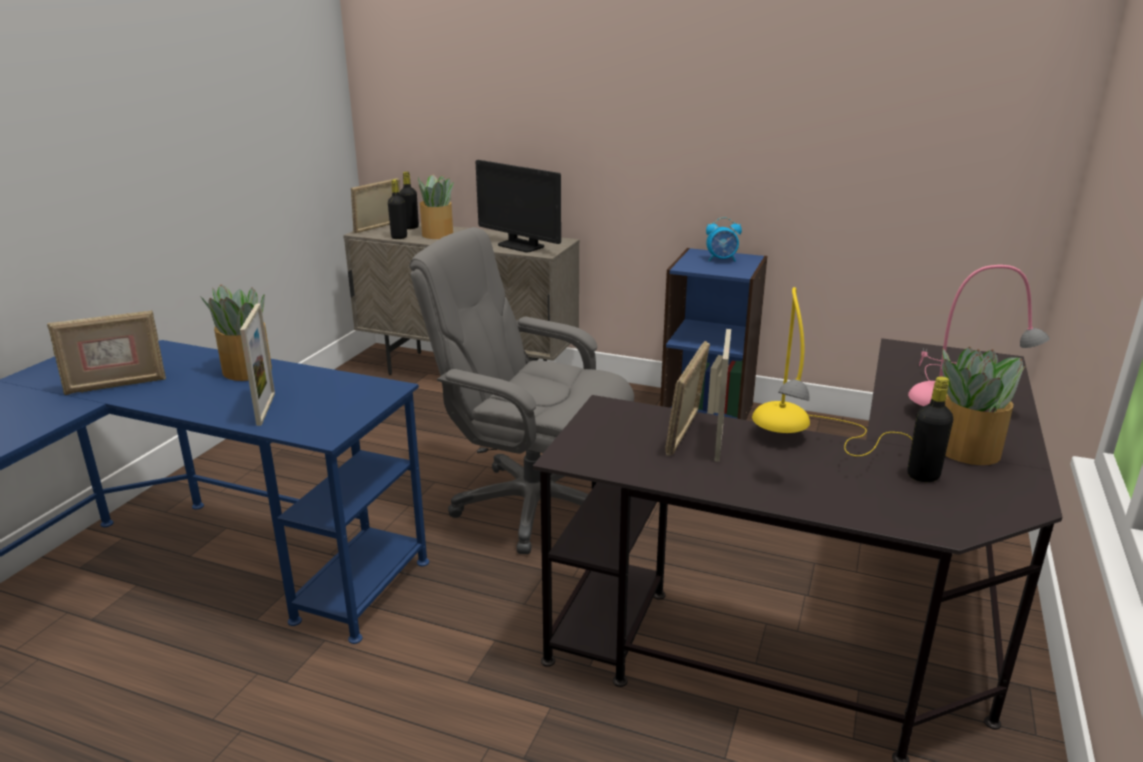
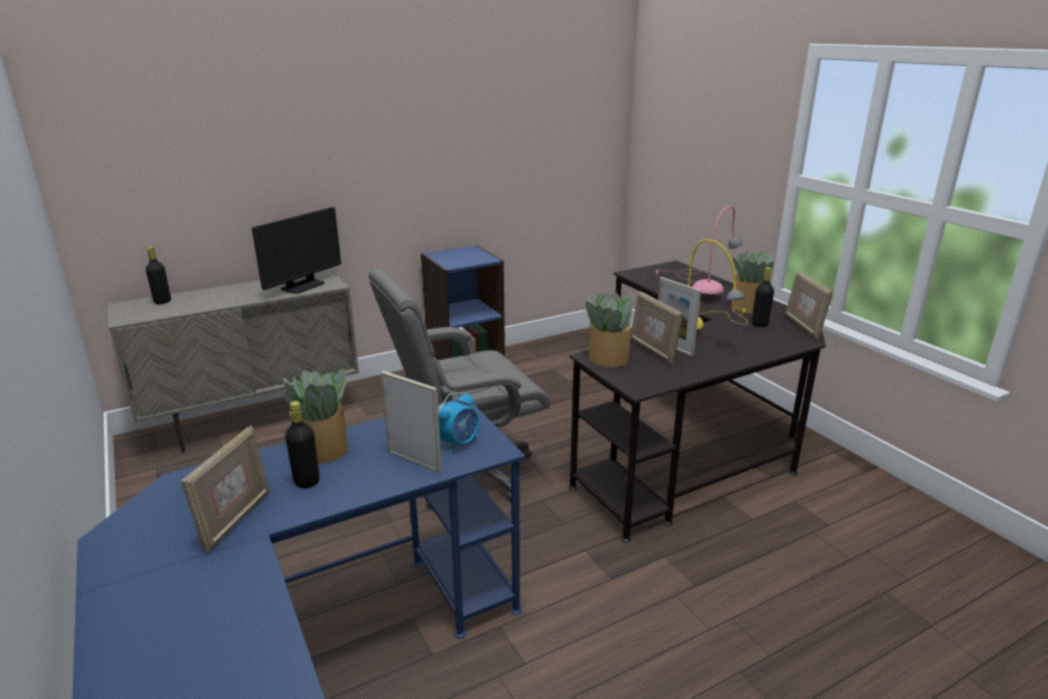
camera: 50 degrees left, 0 degrees up
(379, 228) = (131, 311): picture frame -> picture frame (803, 326)
(399, 237) = (176, 312): black bottle -> black bottle (307, 481)
(437, 234) = (206, 299): potted plant -> potted plant (608, 358)
(521, 246) = (303, 286): monitor -> monitor turned 45 degrees counterclockwise
(722, 260) = (460, 254): alarm clock -> alarm clock (459, 442)

